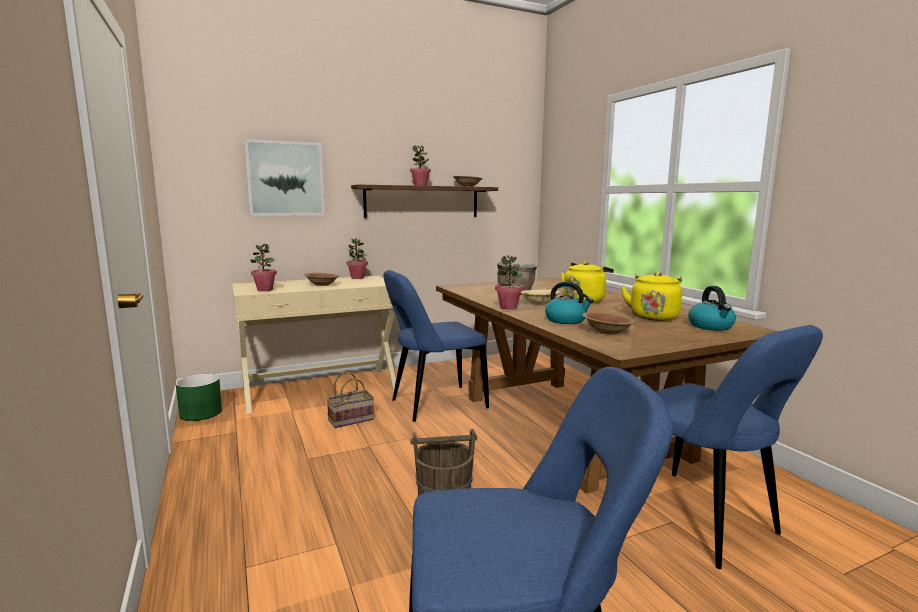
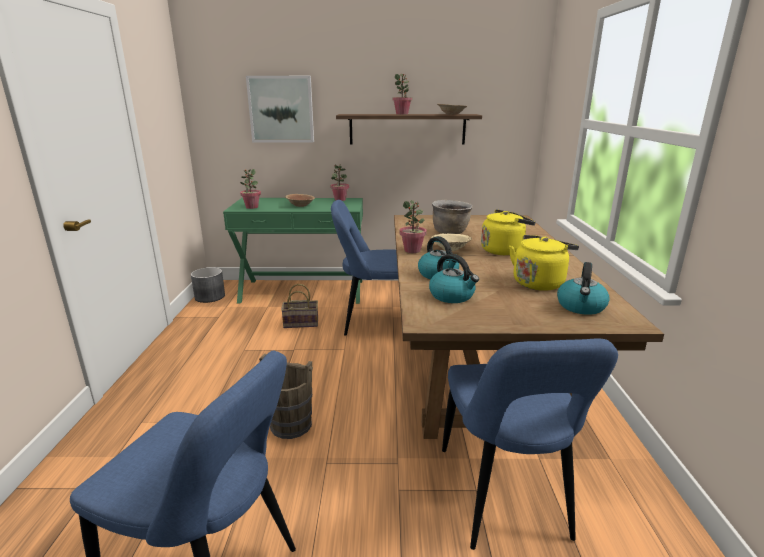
camera: 25 degrees right, 10 degrees up
(200, 413) = (209, 297): green planter -> grey planter
(320, 389) = (303, 291): beige console table -> green console table
(607, 332) = (452, 296): brown bowl -> kettle

